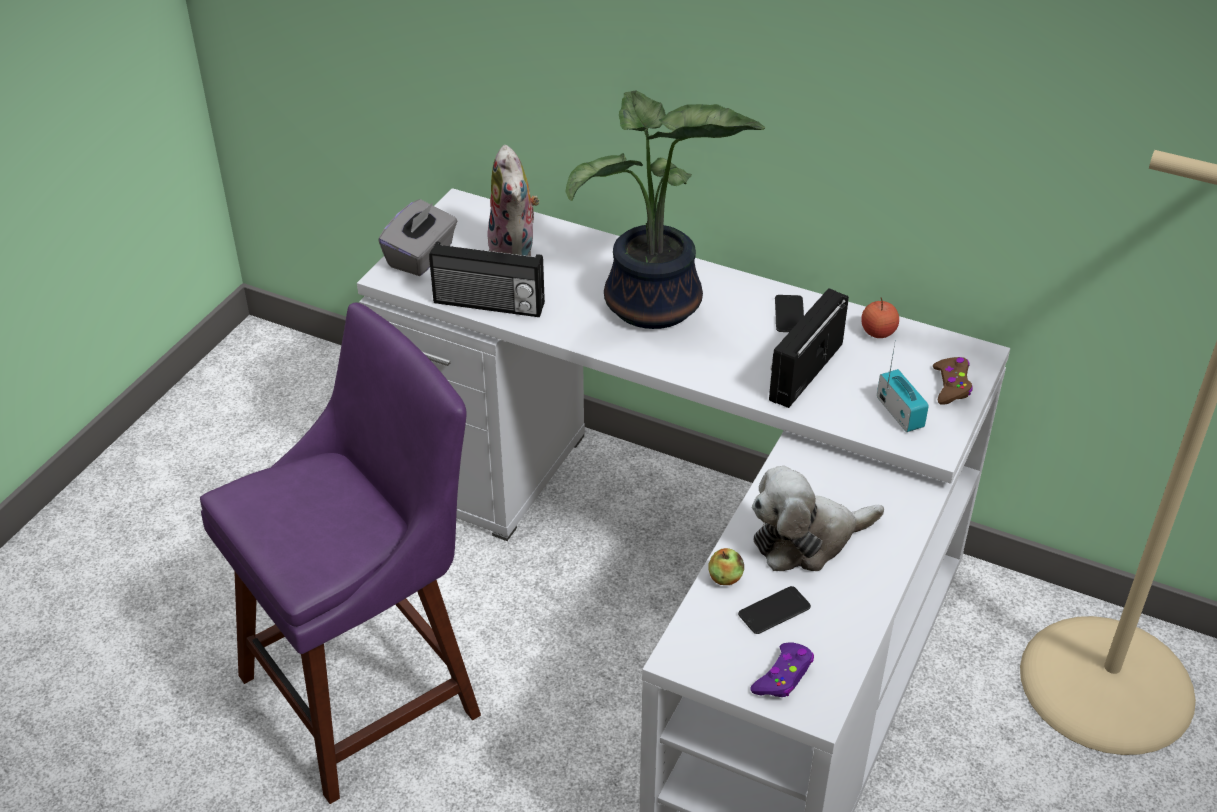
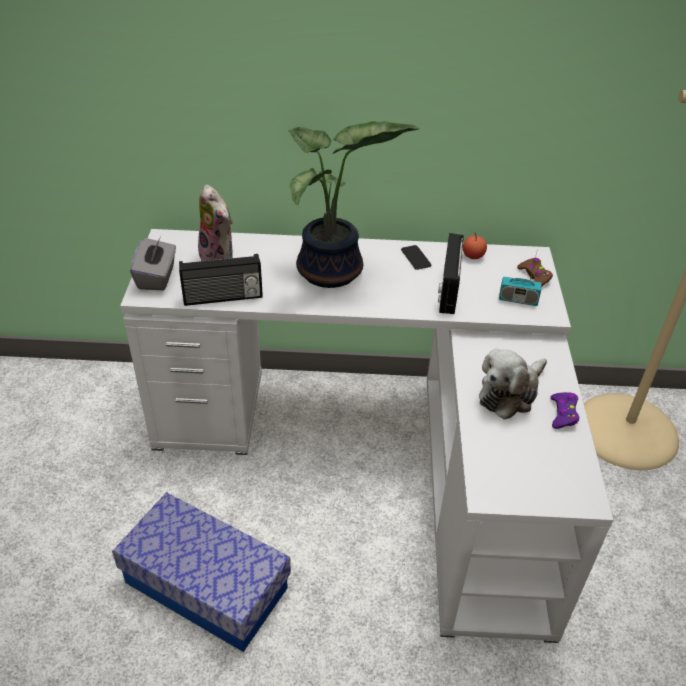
camera: 25 degrees left, 0 degrees up
(371, 689) = (206, 585): purple chair -> storage box
(725, 578) = (478, 433): apple -> none
(774, 611) = (521, 445): phone -> none
(783, 676) = (555, 486): purple game controller -> purple game controller (563, 414)
(900, 412) = (518, 299): radio -> radio turned 150 degrees clockwise

